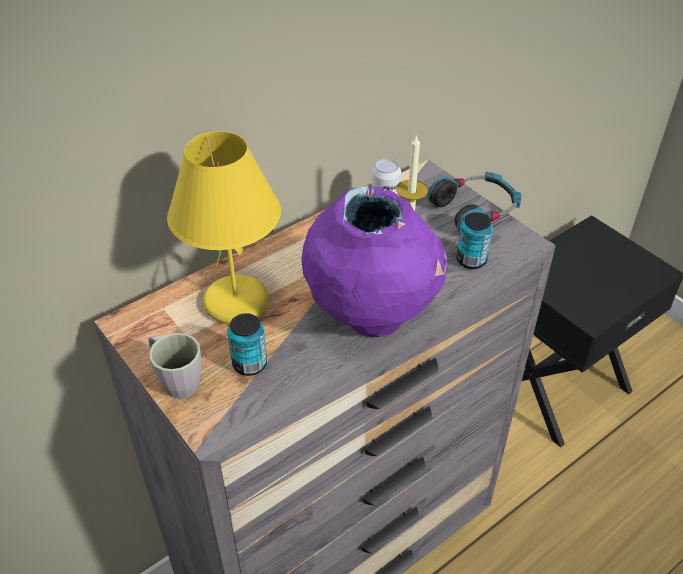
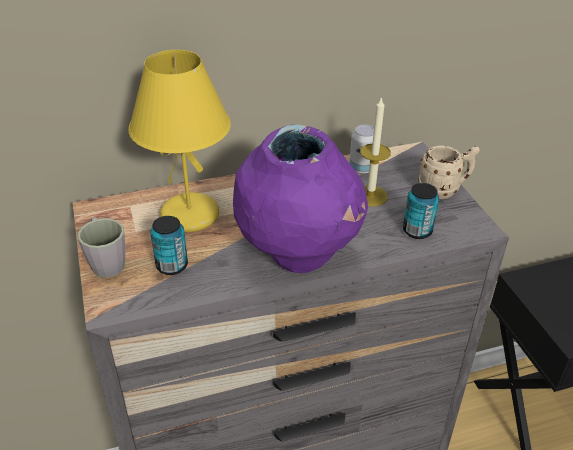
camera: 20 degrees right, 5 degrees down
(475, 210) = (444, 190): headphones -> beige mug

